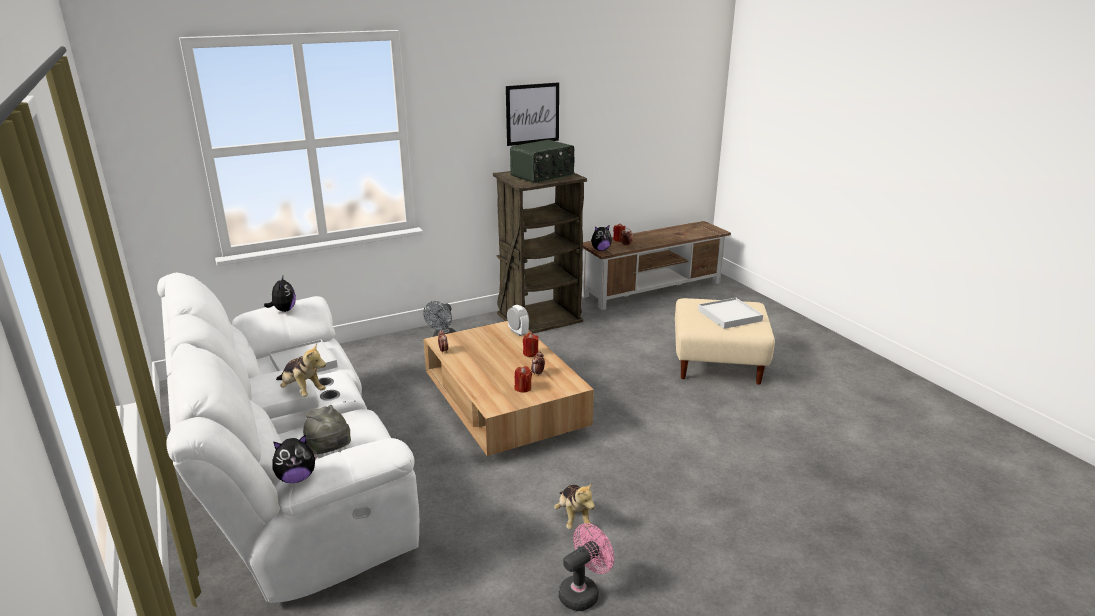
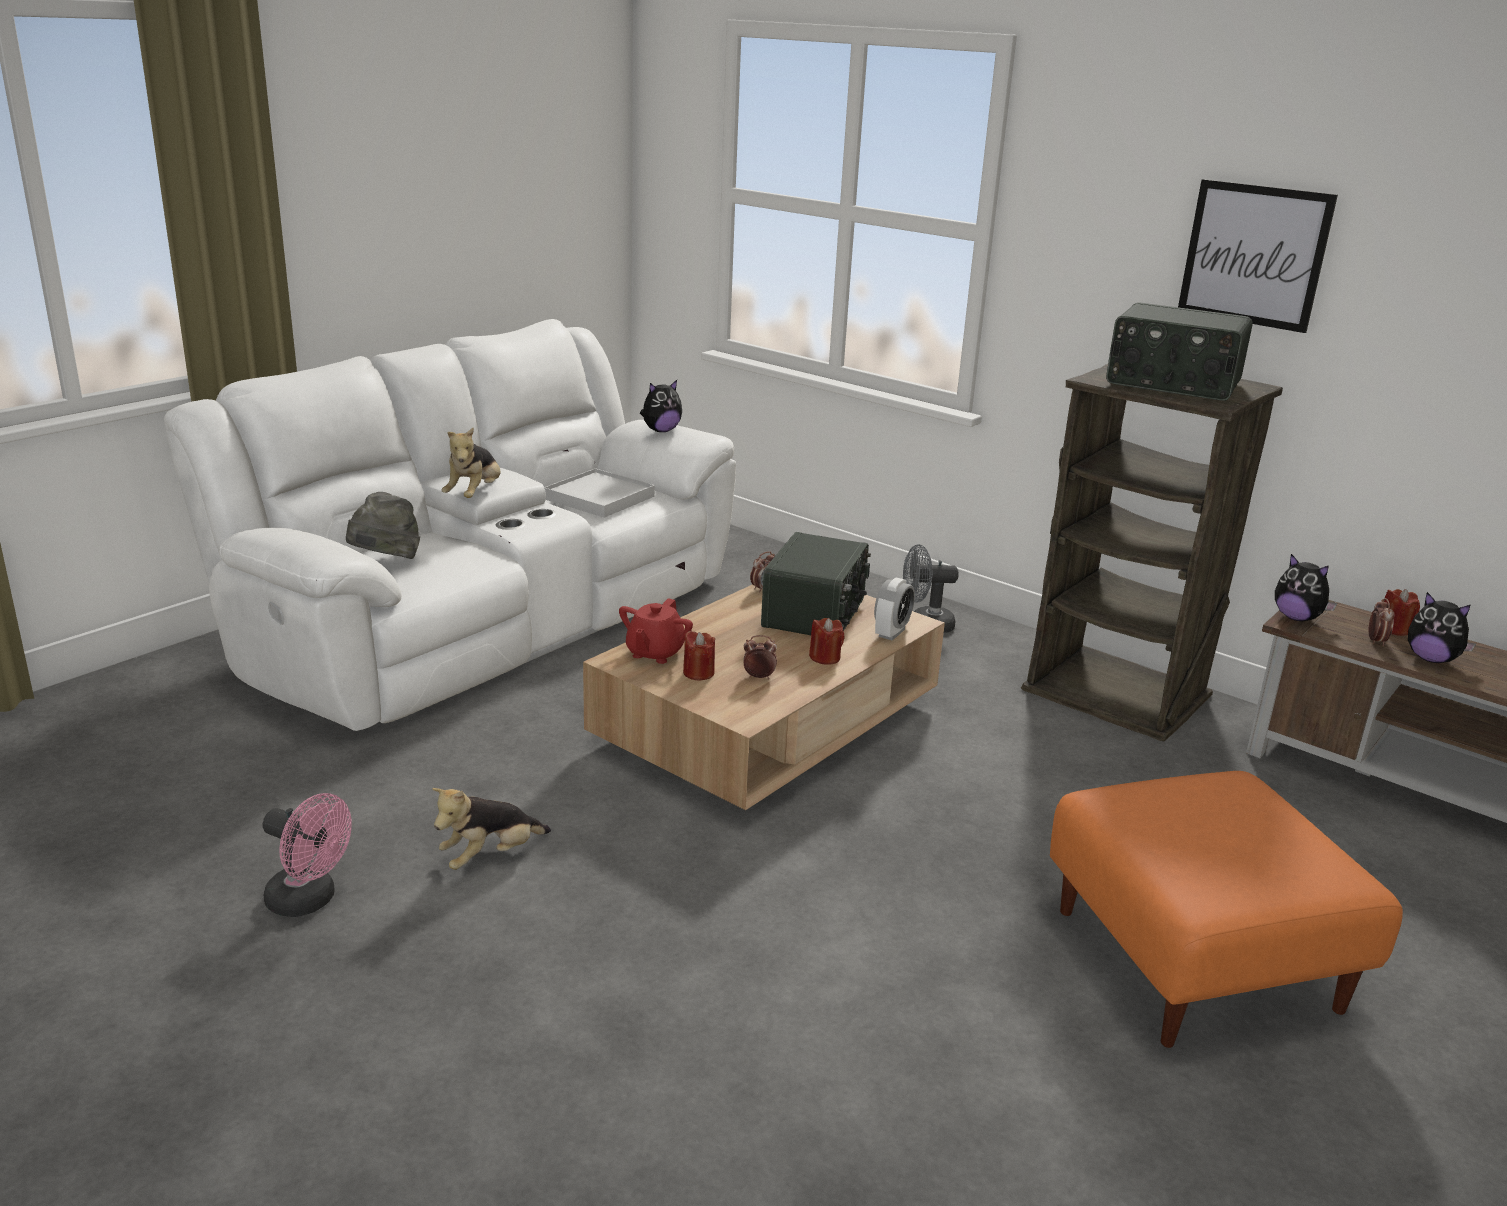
camera: 65 degrees right, 0 degrees up
(296, 478) = (254, 528): plush toy -> plush toy (1431, 659)
(483, 344) = (816, 613): none -> radio
(492, 395) = (654, 653): none -> red teapot
(718, 363) = (1198, 960): beige ottoman -> orange ottoman
(729, 316) = (1224, 847): white tray -> none

